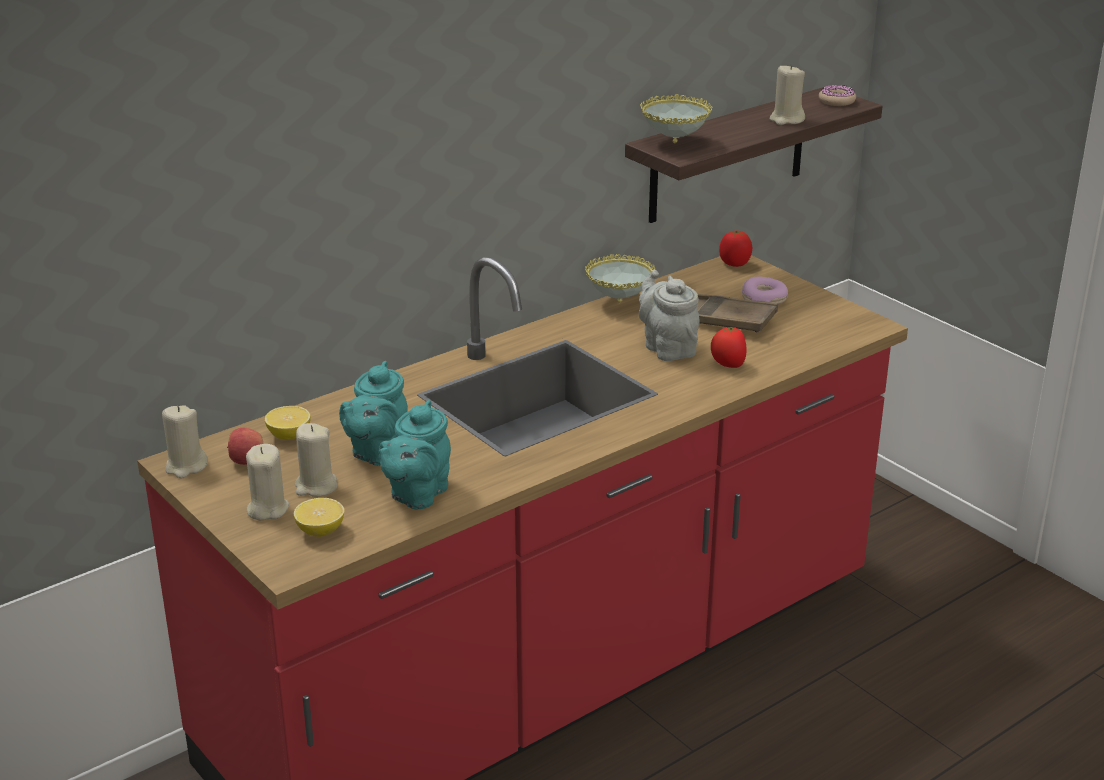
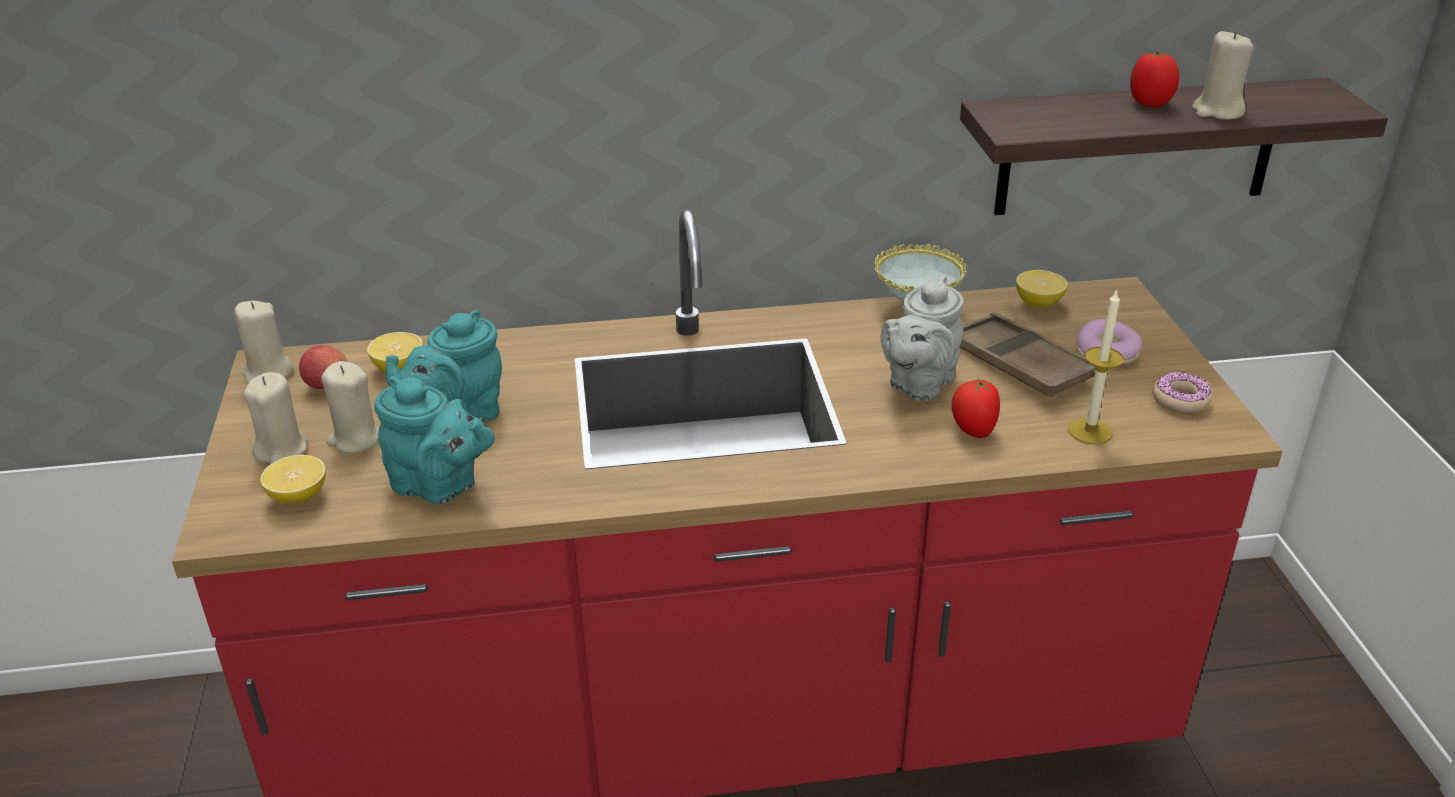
camera: 30 degrees right, 5 degrees up
(416, 495) = (440, 486): turquoise teapot -> turquoise teapot turned 120 degrees counterclockwise
(667, 348) = (918, 384): grey teapot -> grey teapot turned 150 degrees counterclockwise
(674, 143) = (1024, 113): bowl -> none
(694, 280) = (1038, 303): none -> lemon
(734, 264) = (1112, 294): tomato -> tomato (1149, 103)
(795, 346) = (1090, 431): none -> candle
(836, 101) = (1321, 100): donut -> donut (1180, 400)

